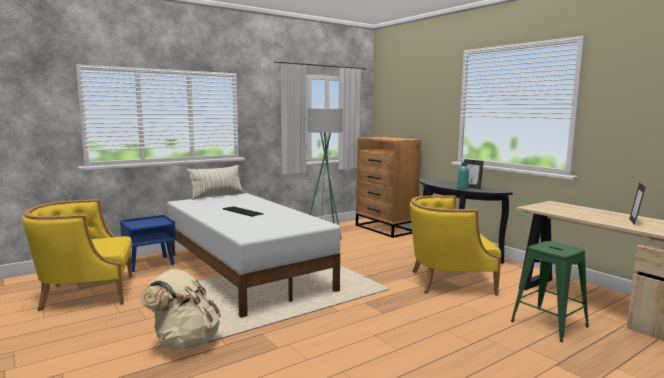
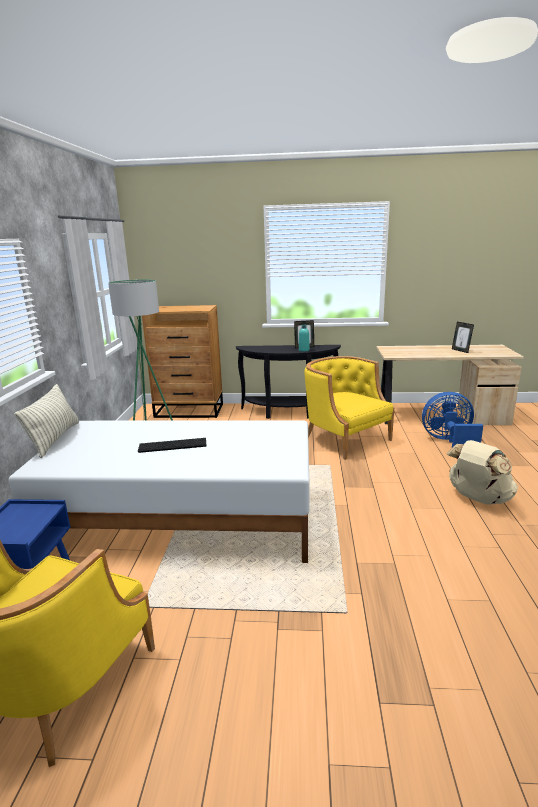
camera: 50 degrees left, 10 degrees up
(184, 342) = (330, 621): beige backpack -> beige backpack (478, 498)
(449, 281) = (344, 438): yellow armchair -> yellow armchair turned 105 degrees clockwise
(549, 324) = (449, 441): green stool -> blue fan

